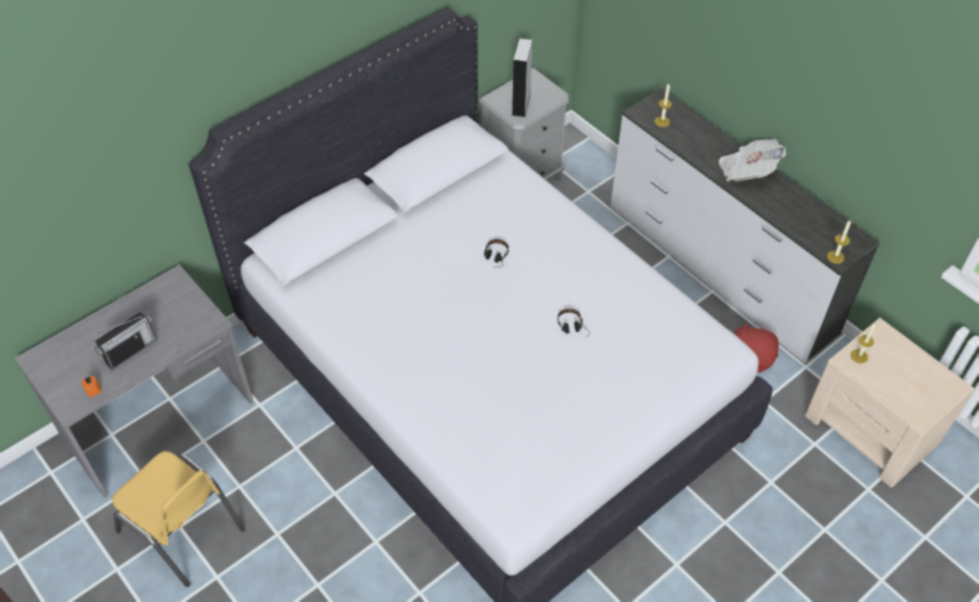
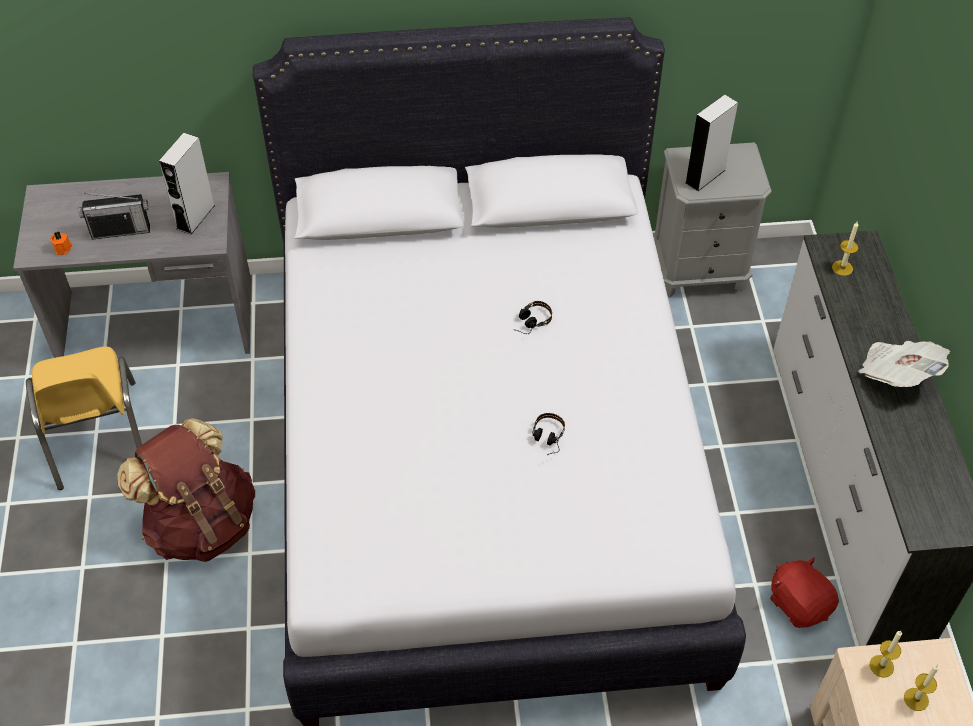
camera: 35 degrees right, 0 degrees up
(183, 310) = (195, 217): none -> grey speaker
(322, 543) = (201, 524): none -> brown backpack
(835, 257) = (920, 528): candle -> candle (916, 699)

